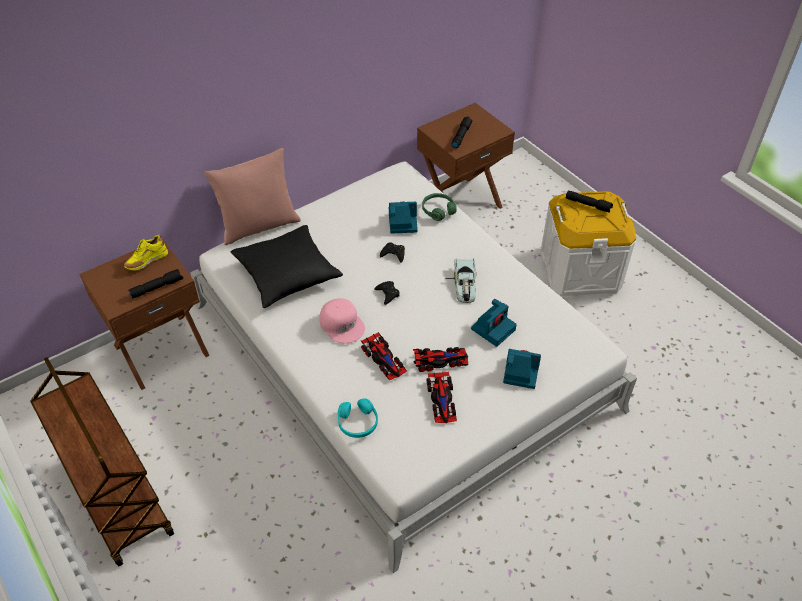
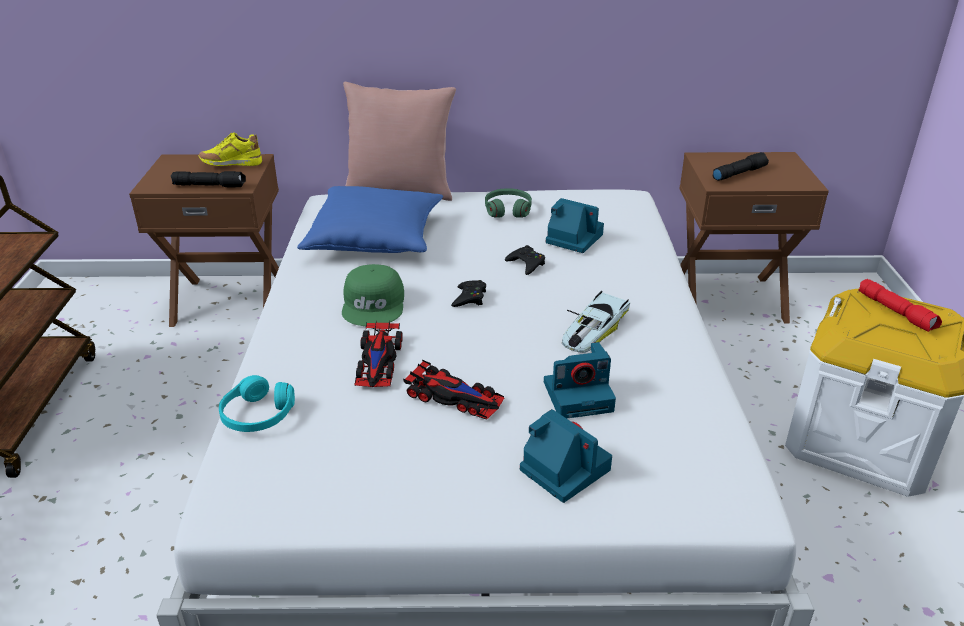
camera: 35 degrees right, 15 degrees down
(287, 274) = (375, 239): black pillow -> blue pillow
(342, 324) = (374, 304): pink cap -> green cap
(438, 210) = (638, 243): green headphones -> green headphones (508, 210)
(442, 400) = (399, 445): toy car -> none
(588, 204) = (896, 312): black flashlight -> red flashlight

